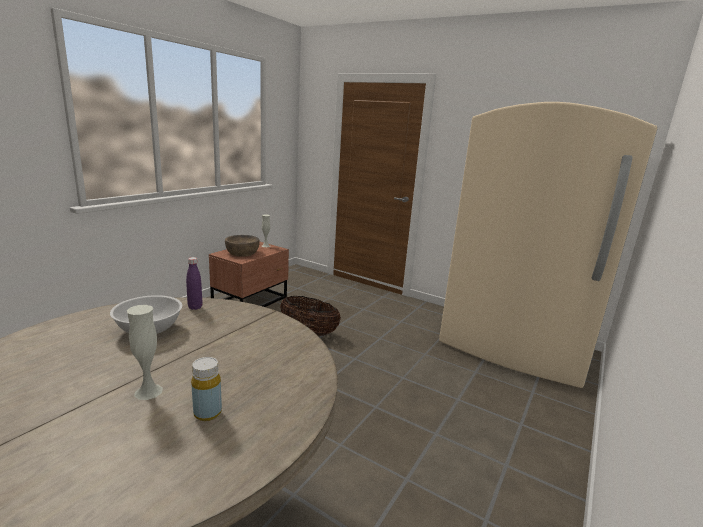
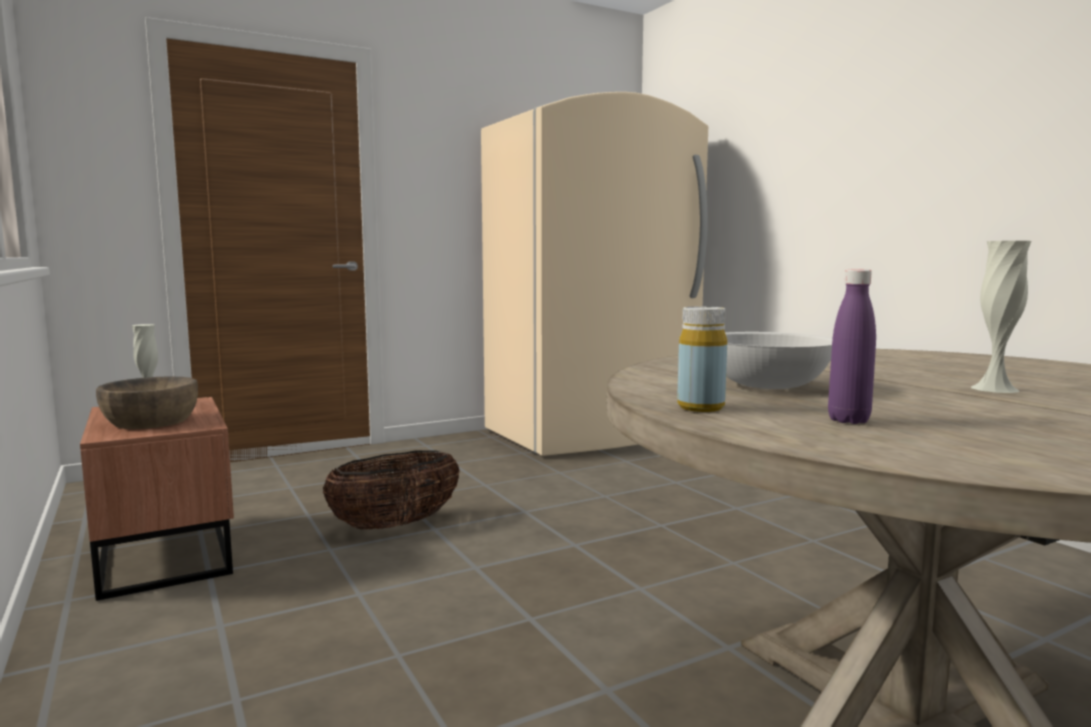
camera: 60 degrees left, 10 degrees down
(195, 307) = (674, 369): purple bottle -> purple bottle (848, 420)
(207, 413) = (1034, 376): yellow bottle -> yellow bottle (700, 407)

